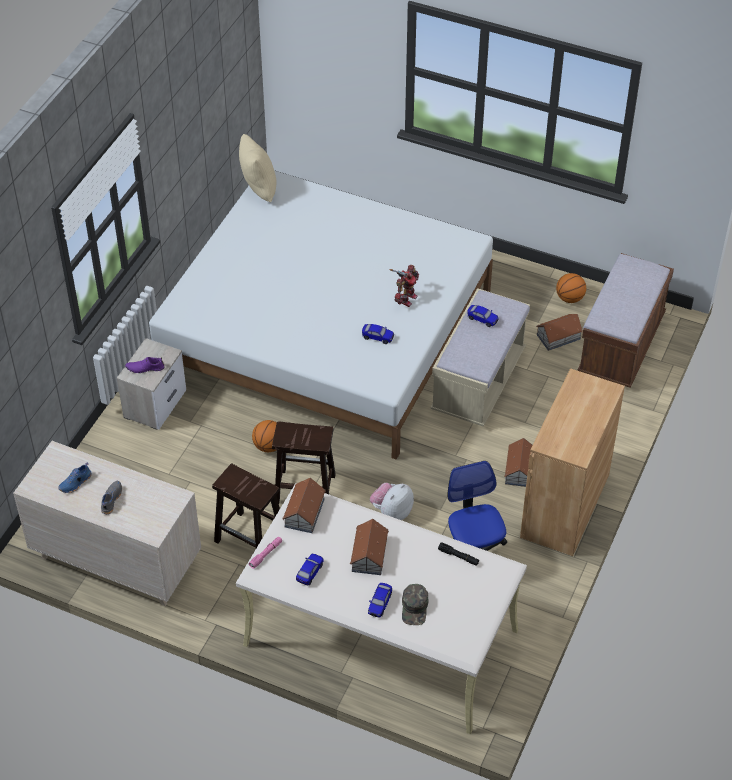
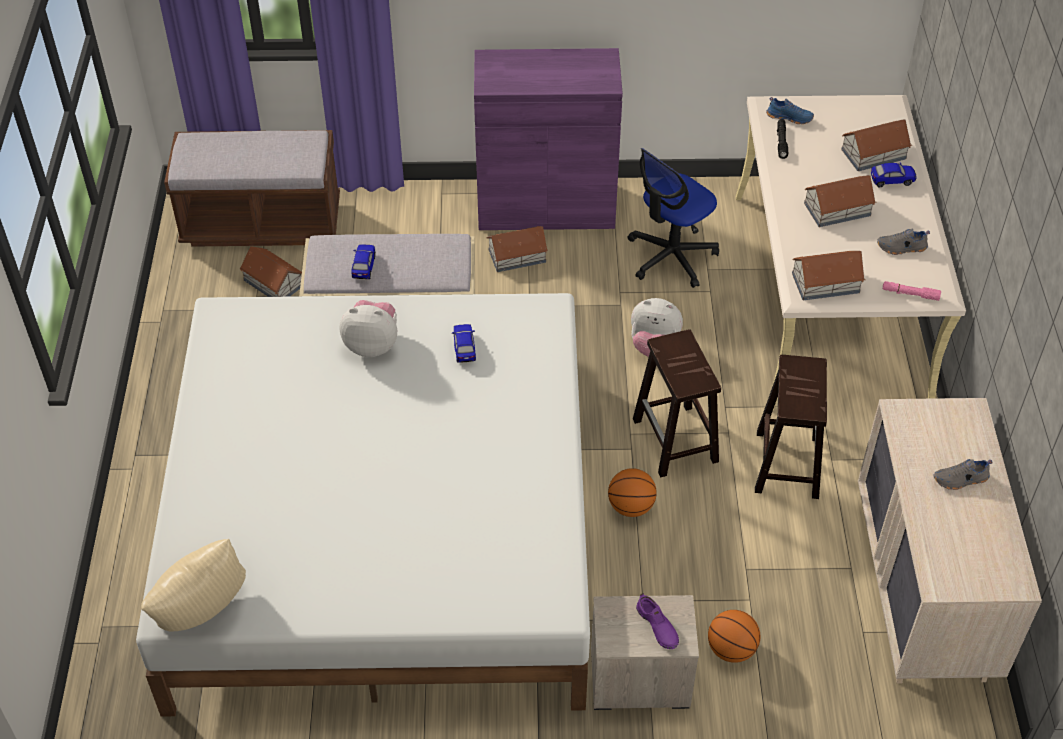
camera: 115 degrees left, 0 degrees up
(76, 483) = (967, 533): blue shoe -> blue shoe (789, 117)
(310, 572) = (901, 248): toy car -> grey shoe
(406, 298) = (372, 344): toy robot -> plush toy
(415, 607) = (873, 154): green cap -> toy house
(565, 506) = (546, 206): brown cabinet -> purple cabinet
(569, 298) = (195, 291): basketball -> basketball (731, 649)

